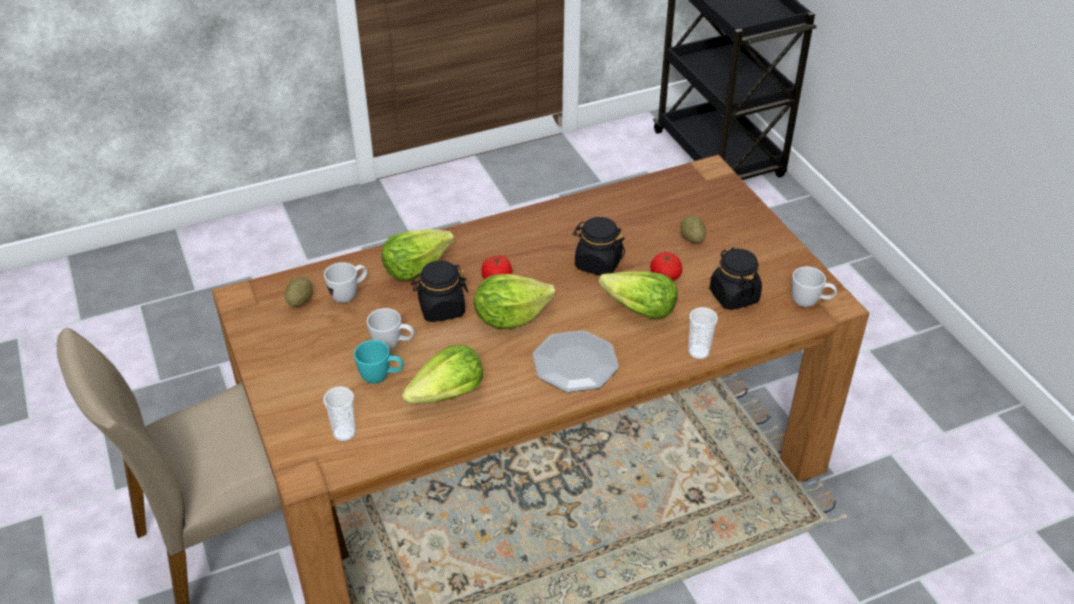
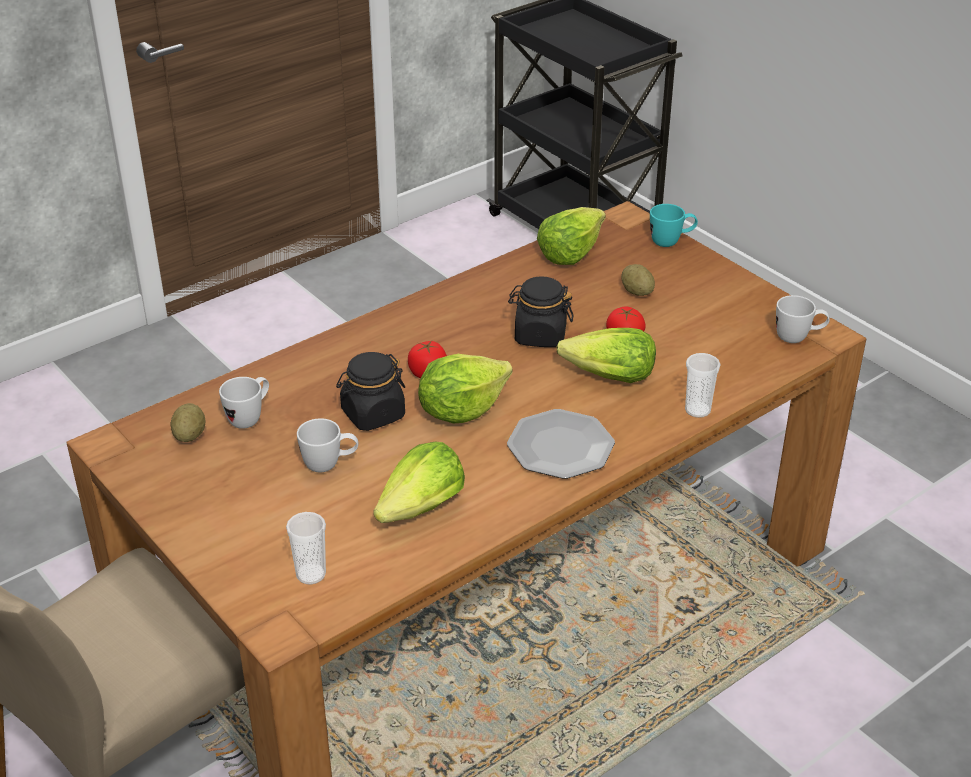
camera: 15 degrees left, 5 degrees down
(381, 377) = (331, 503): turquoise mug -> turquoise mug (671, 242)
(415, 266) = (320, 373): lettuce -> lettuce (570, 252)
(733, 296) = (710, 345): black jar -> none

